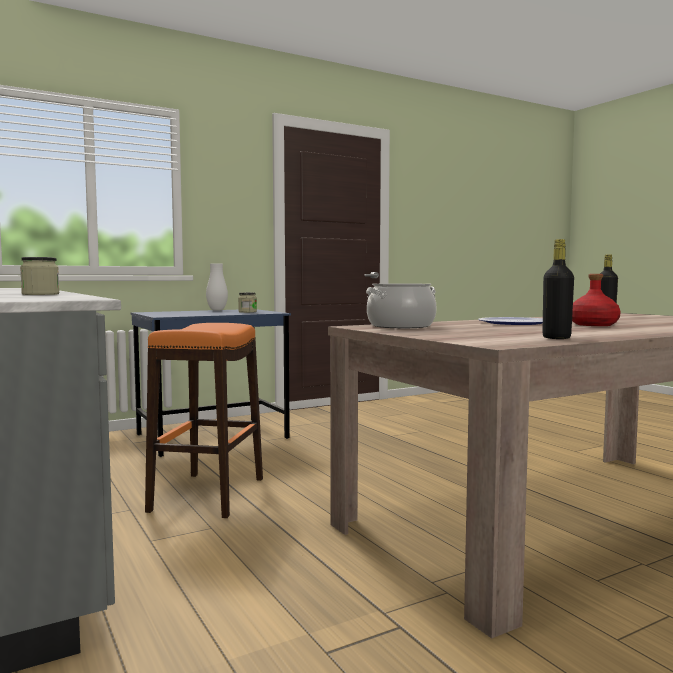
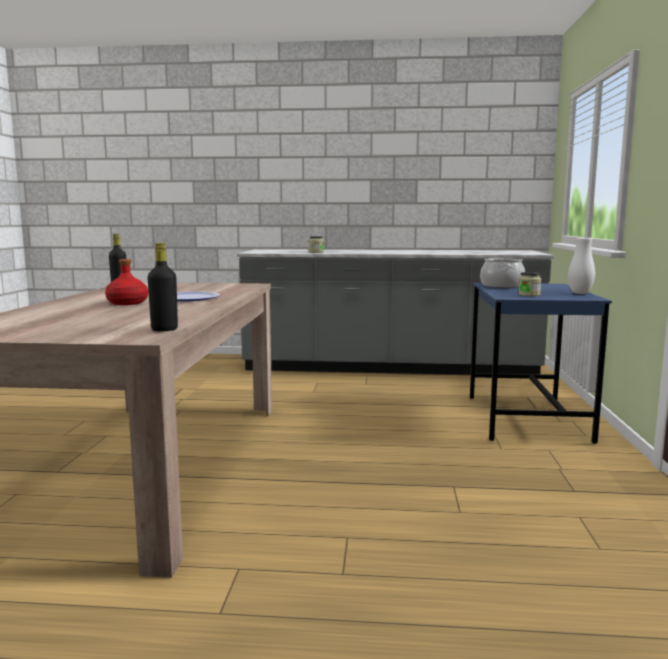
camera: 125 degrees right, 5 degrees up
(208, 494) = (366, 397): orange stool -> none
(400, 326) = (235, 287): cooking pot -> cooking pot (502, 286)

